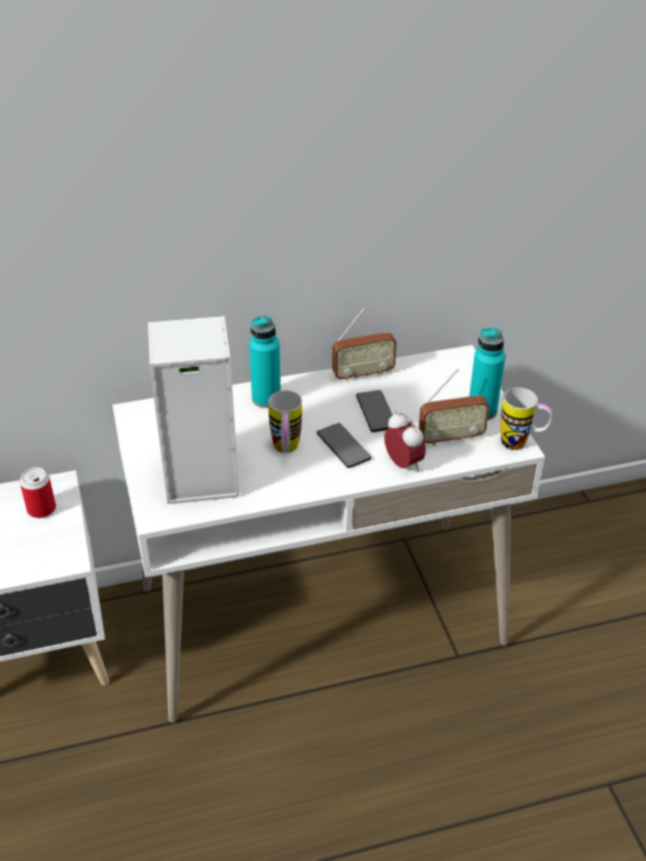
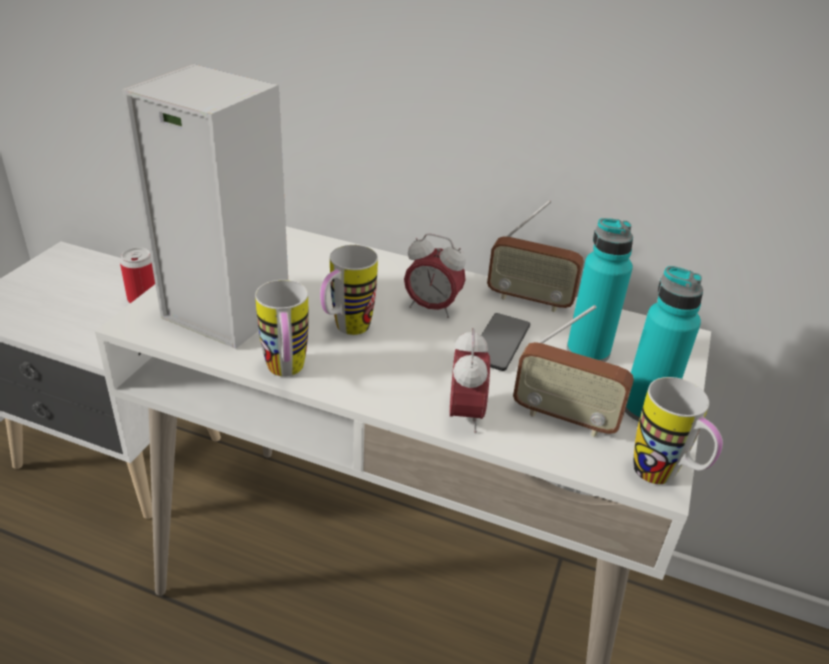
camera: 35 degrees right, 5 degrees down
(266, 399) = (391, 274): turquoise bottle -> turquoise bottle (588, 351)
(286, 494) = (286, 373): none -> mug
(316, 409) = (432, 308): none -> alarm clock
(343, 446) = (415, 358): phone -> none

